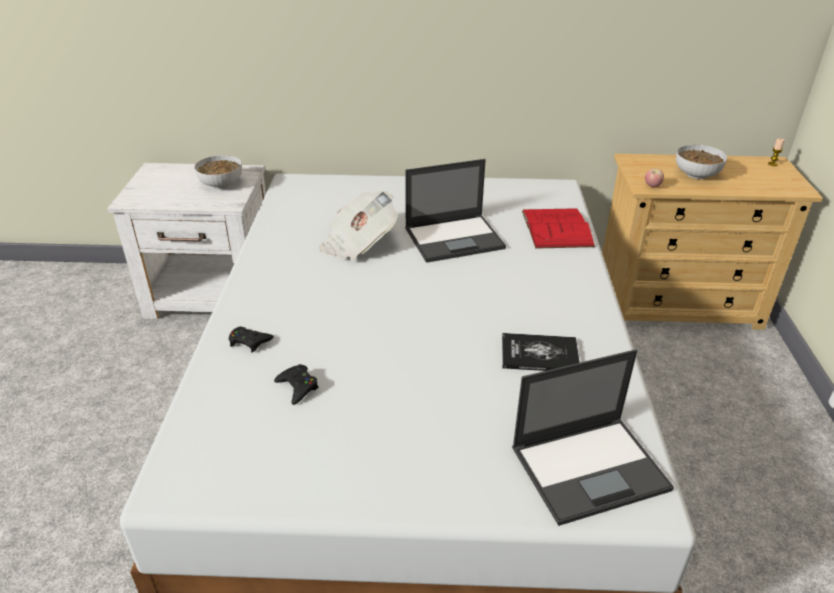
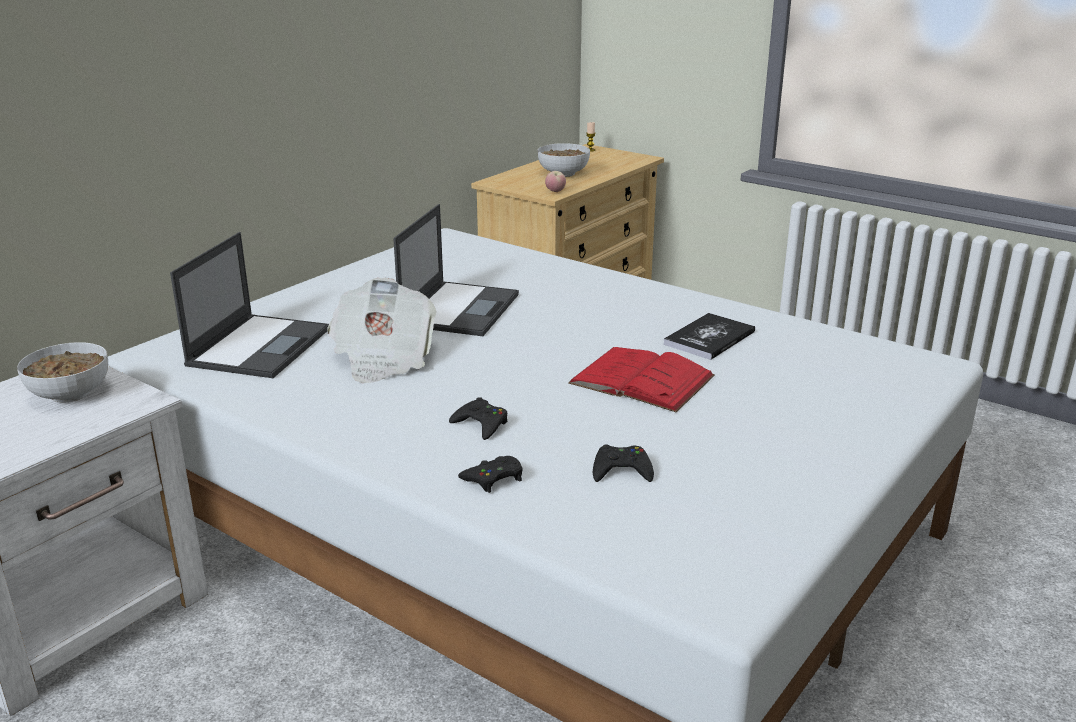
camera: 55 degrees left, 10 degrees down
(309, 310) = (481, 424): none -> black game controller
(556, 228) = (519, 263): red book -> red book (641, 379)
(591, 468) = (879, 370): laptop -> laptop (260, 346)

